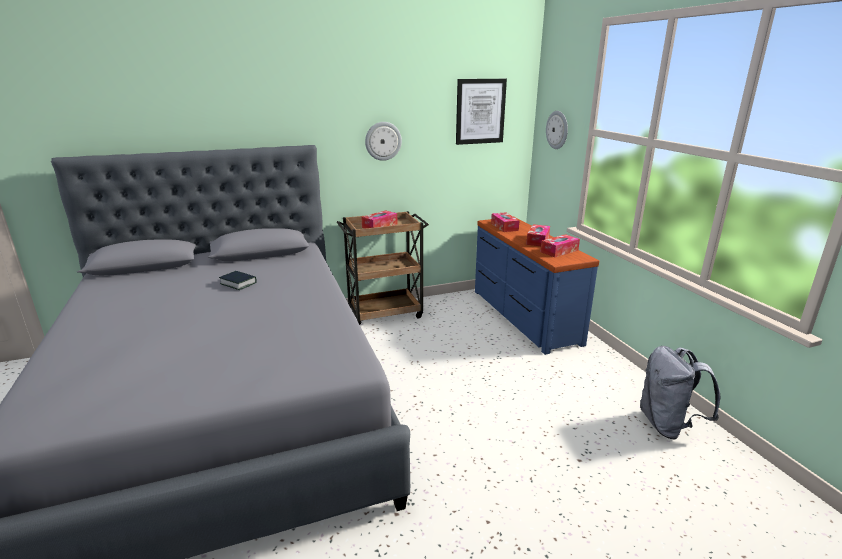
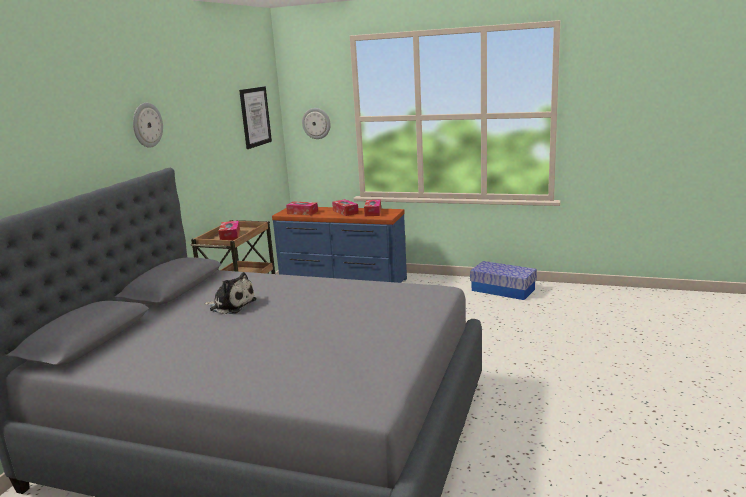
camera: 50 degrees left, 5 degrees down
(238, 283) = (231, 305): book -> plush toy
(383, 141) = (204, 155): wall clock -> wall clock (147, 125)
(668, 425) = (503, 290): grey backpack -> storage box

